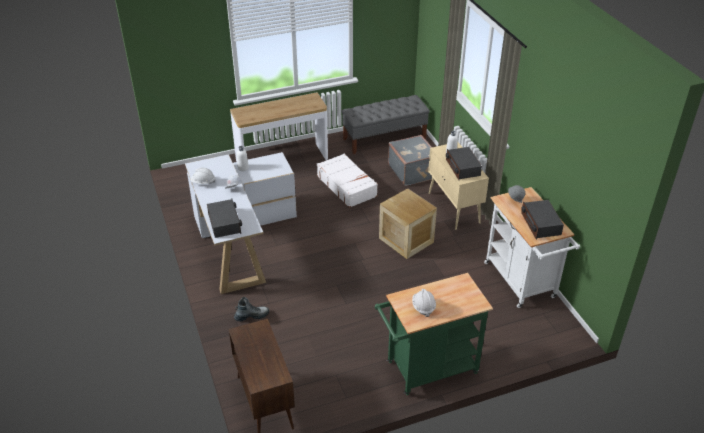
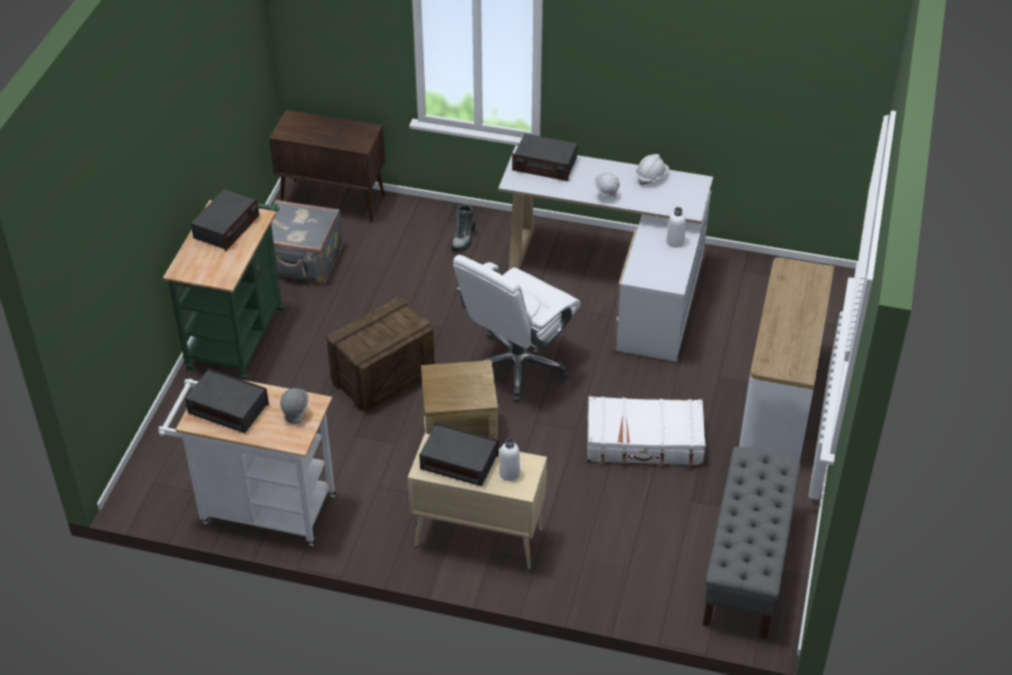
camera: 125 degrees right, 5 degrees up
(338, 245) = (517, 365): none -> white office chair
(395, 288) = (382, 377): none -> crate
(413, 171) = (616, 545): grey suitcase -> grey suitcase (302, 262)
(423, 307) = (227, 227): white hard hat -> radio

